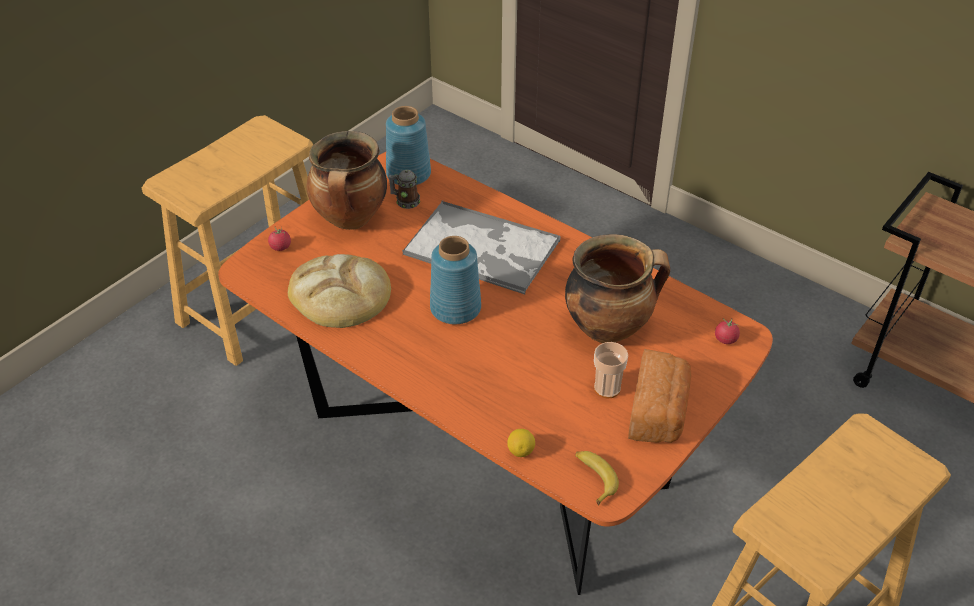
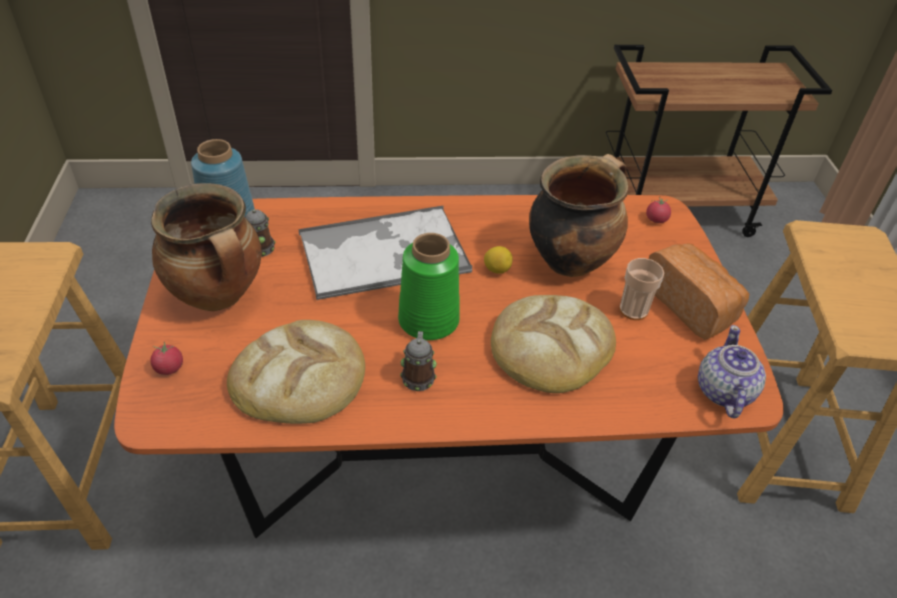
camera: 45 degrees left, 0 degrees up
(407, 337) = (418, 375): none -> mug
(455, 309) = (429, 321): blue vase -> green vase
(513, 374) = (551, 347): none -> bread
(521, 451) = (645, 411): lemon -> lemon (497, 269)
(594, 478) = (723, 392): banana -> teapot

